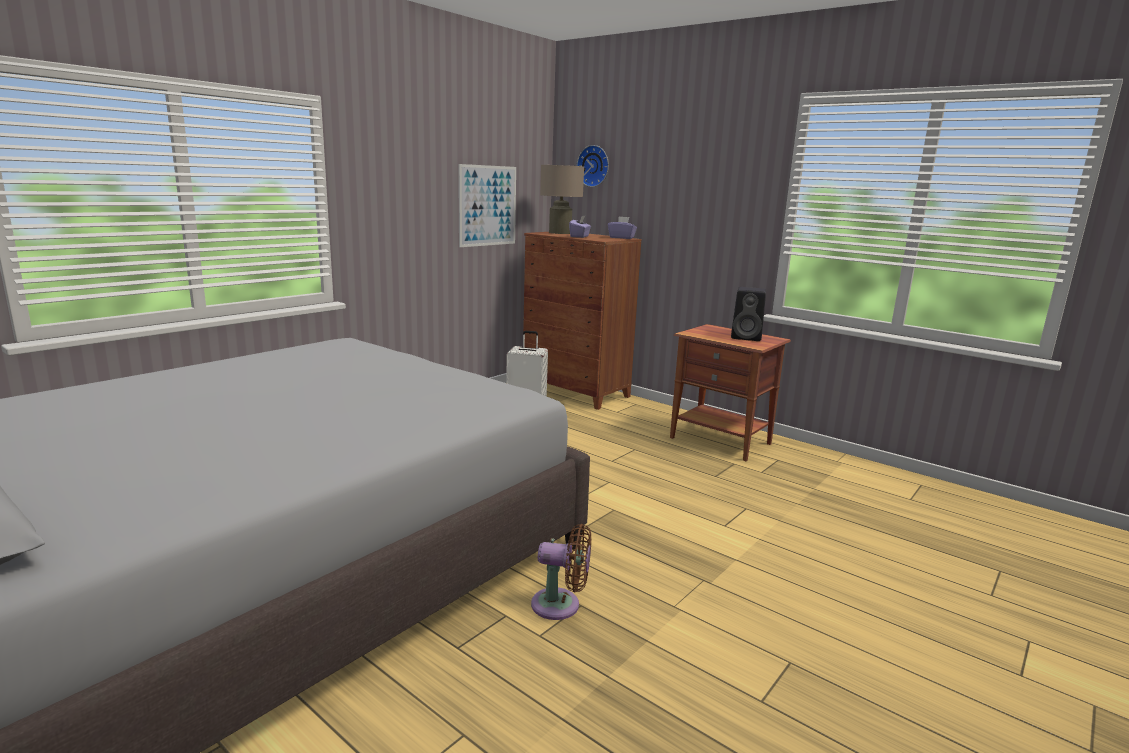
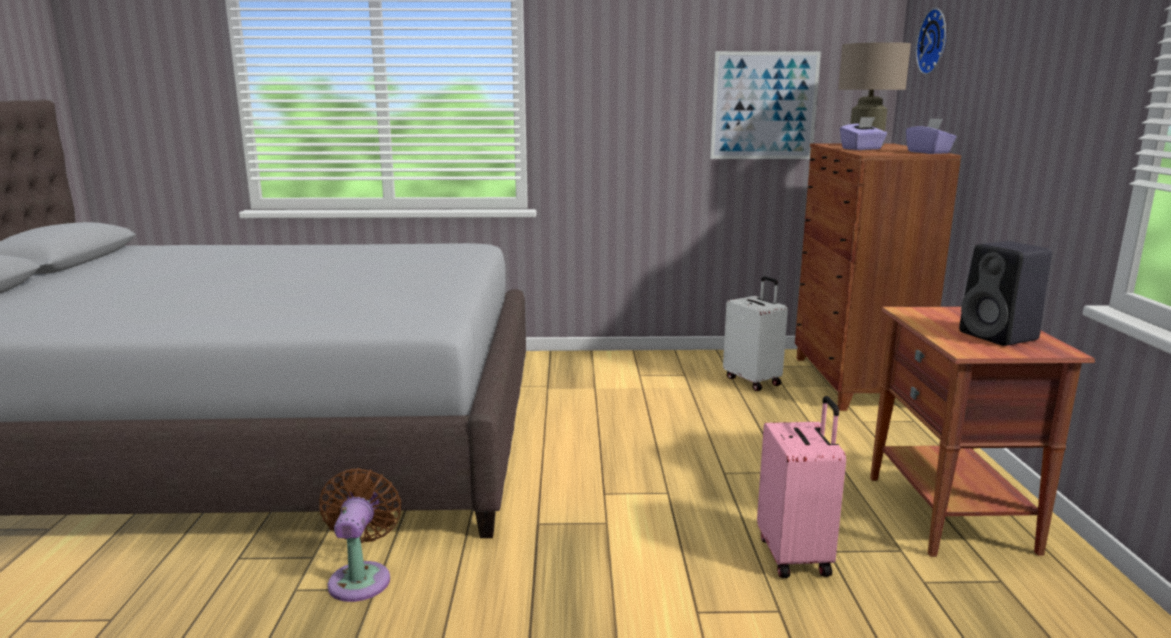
camera: 50 degrees right, 0 degrees up
(561, 605) = (361, 578): brown fan -> brown fan turned 150 degrees counterclockwise
(709, 484) = (796, 555): none -> pink suitcase

